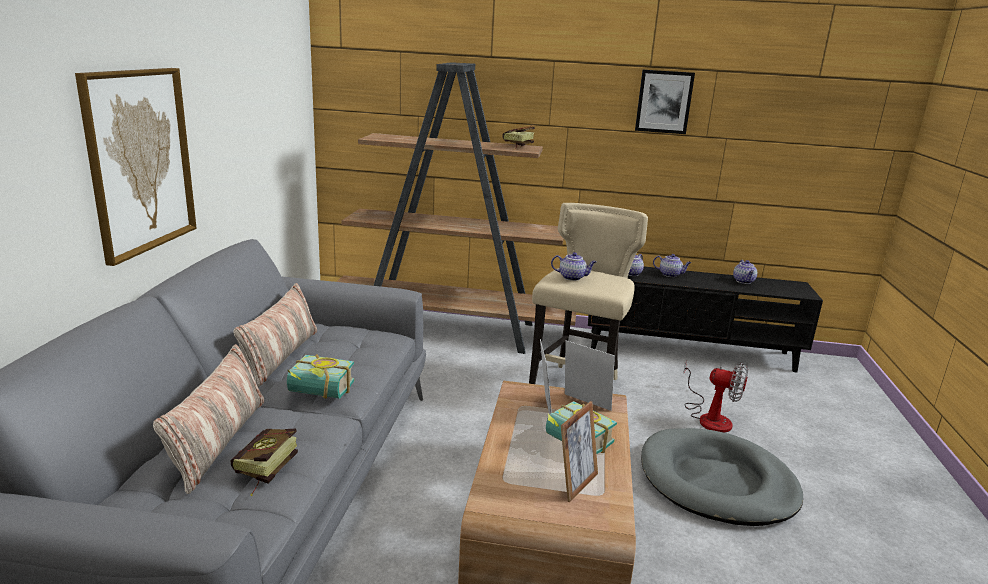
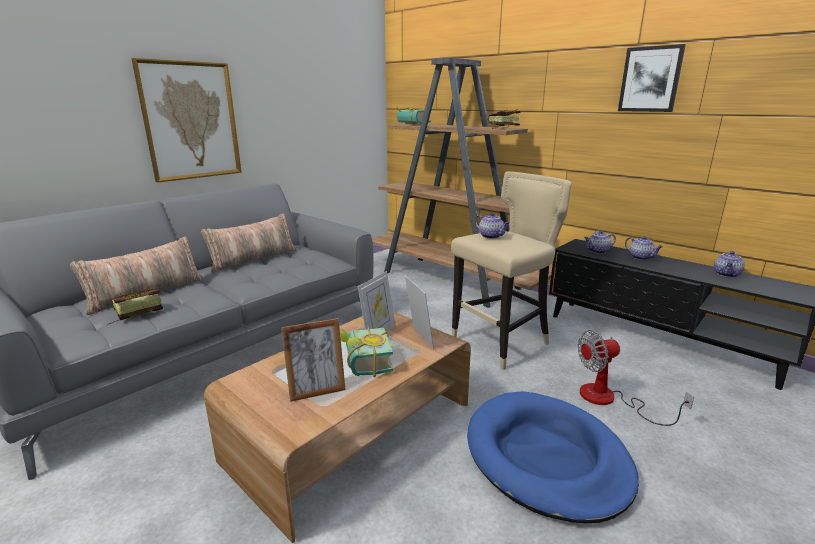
camera: 35 degrees right, 0 degrees up
(318, 393) = (235, 282): book -> book (411, 124)
(709, 417) = (609, 400): fan -> fan turned 105 degrees clockwise
(717, 482) = (546, 457): grey dog bed -> blue dog bed

